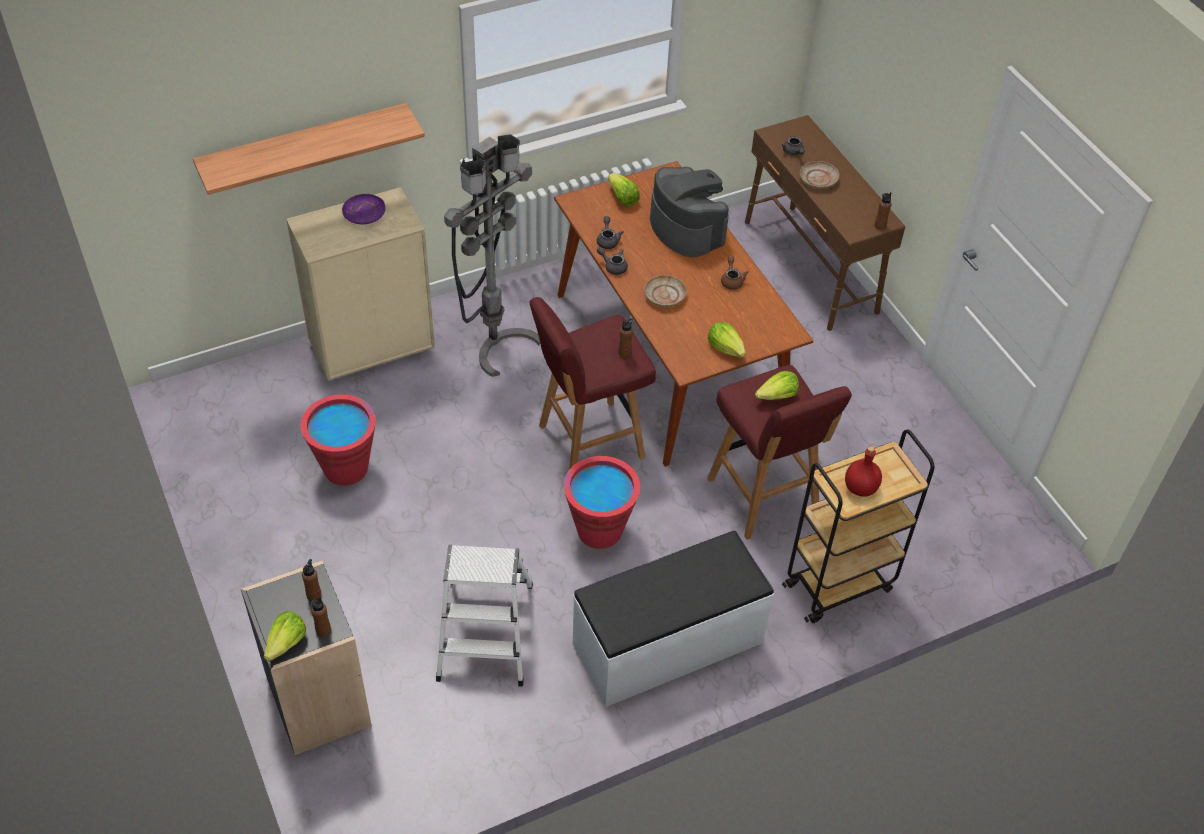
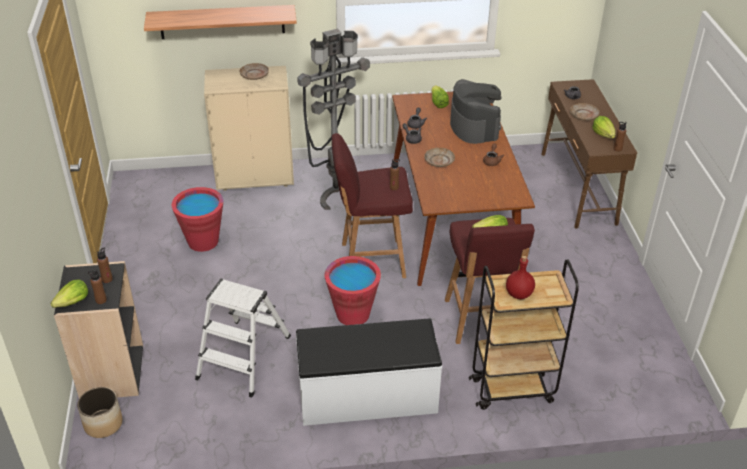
camera: 20 degrees right, 10 degrees down
(344, 779) = (103, 424): none -> planter
(364, 214) = (254, 75): purple plate -> beige plate
(726, 348) = (468, 198): lettuce -> lettuce (603, 134)

